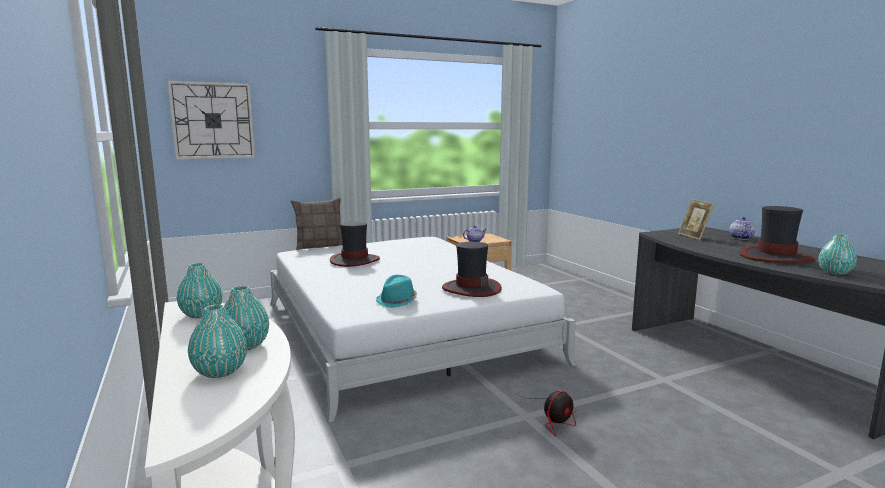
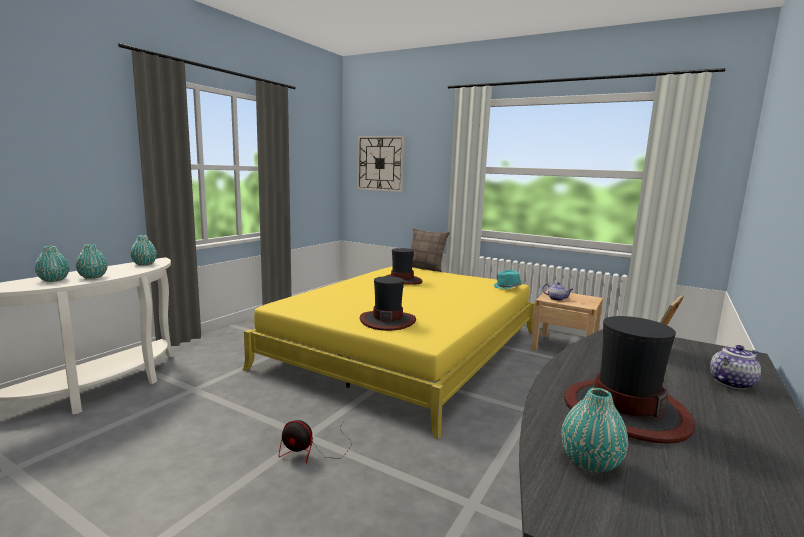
camera: 55 degrees right, 0 degrees up
(397, 301) = (324, 308): turquoise hat -> turquoise hat (508, 287)
(400, 330) = (406, 349): white bed -> yellow bed

